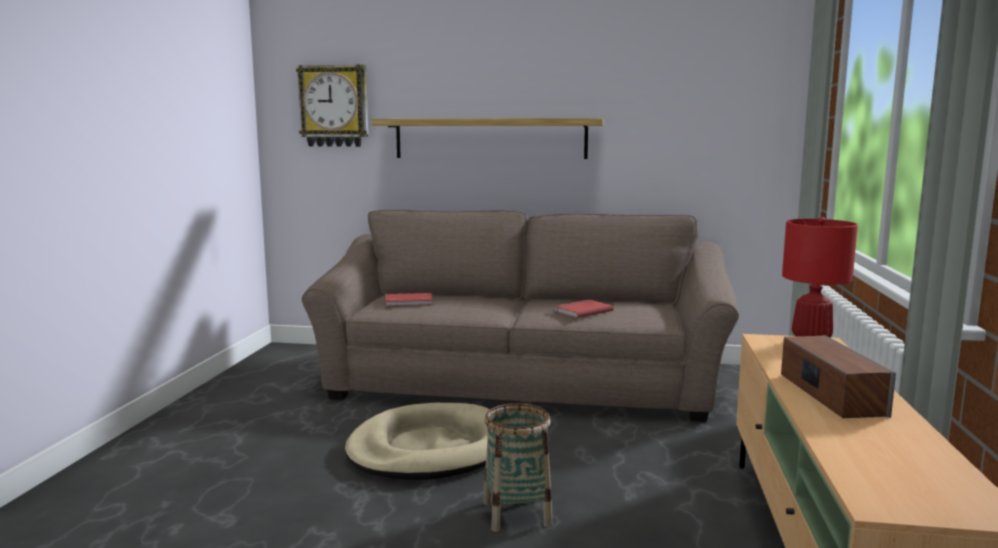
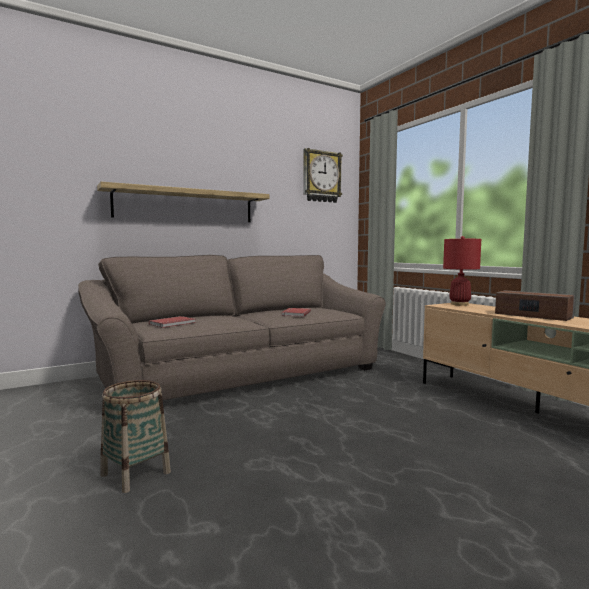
camera: 40 degrees left, 5 degrees down
(334, 106) = (49, 170): wall clock -> wall clock (321, 176)
(429, 449) = (263, 423): beige dog bed -> none
(517, 513) = (384, 438): basket -> basket (135, 473)

